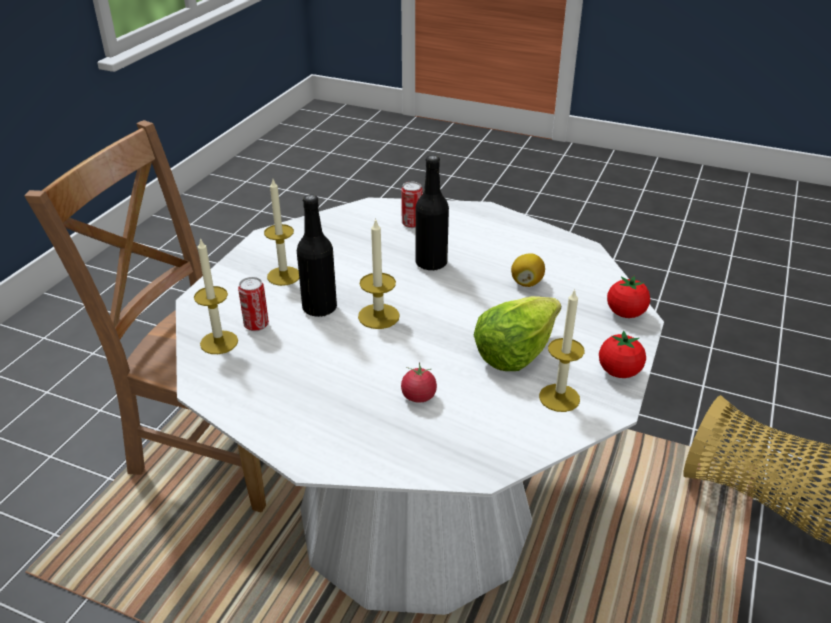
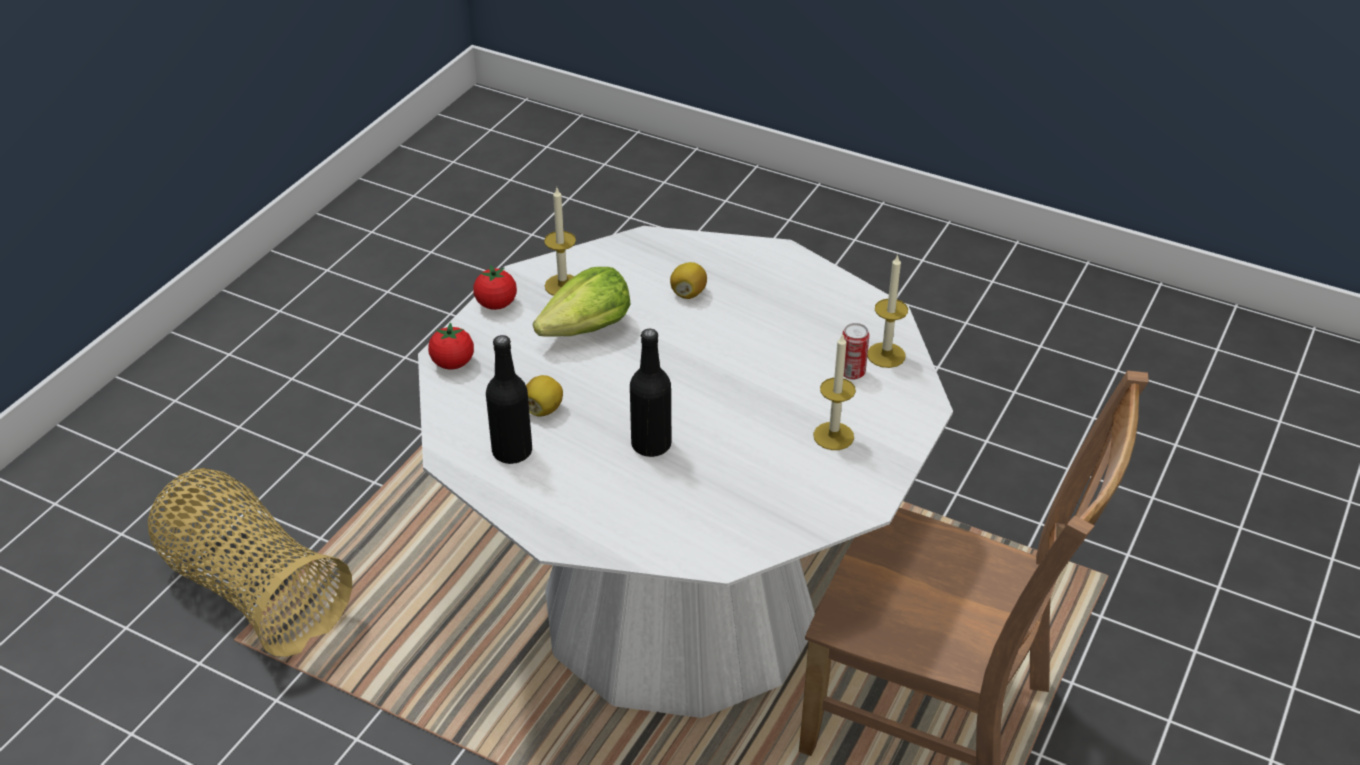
camera: 175 degrees left, 5 degrees up
(319, 308) = (786, 389): black bottle -> black bottle (512, 452)
(378, 316) = (720, 375): candle -> none
(411, 224) = (666, 517): can -> none
(418, 396) = (688, 293): tomato -> lemon

